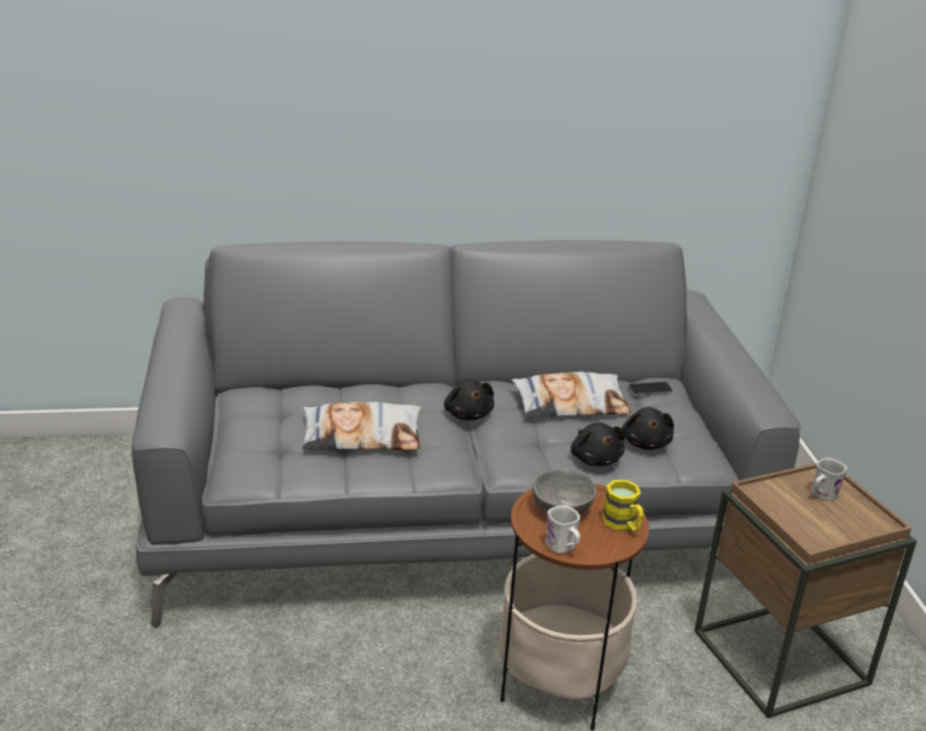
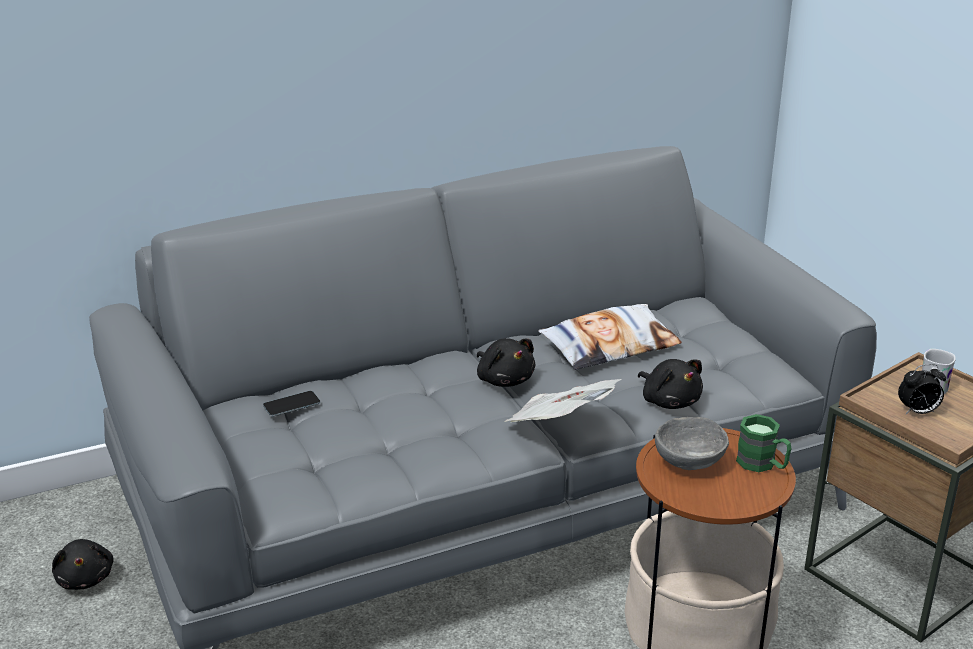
camera: 15 degrees left, 0 degrees up
(362, 436) = (401, 428): pillow -> none
(490, 460) = (560, 426): none -> newspaper
(563, 547) = (717, 503): white mug -> none
(623, 524) = (762, 464): yellow mug -> green mug
(646, 443) = (711, 372): black plush toy -> black plush toy (85, 578)
(650, 389) = (684, 313): phone -> phone (291, 404)
(796, 511) = (918, 412): none -> alarm clock

